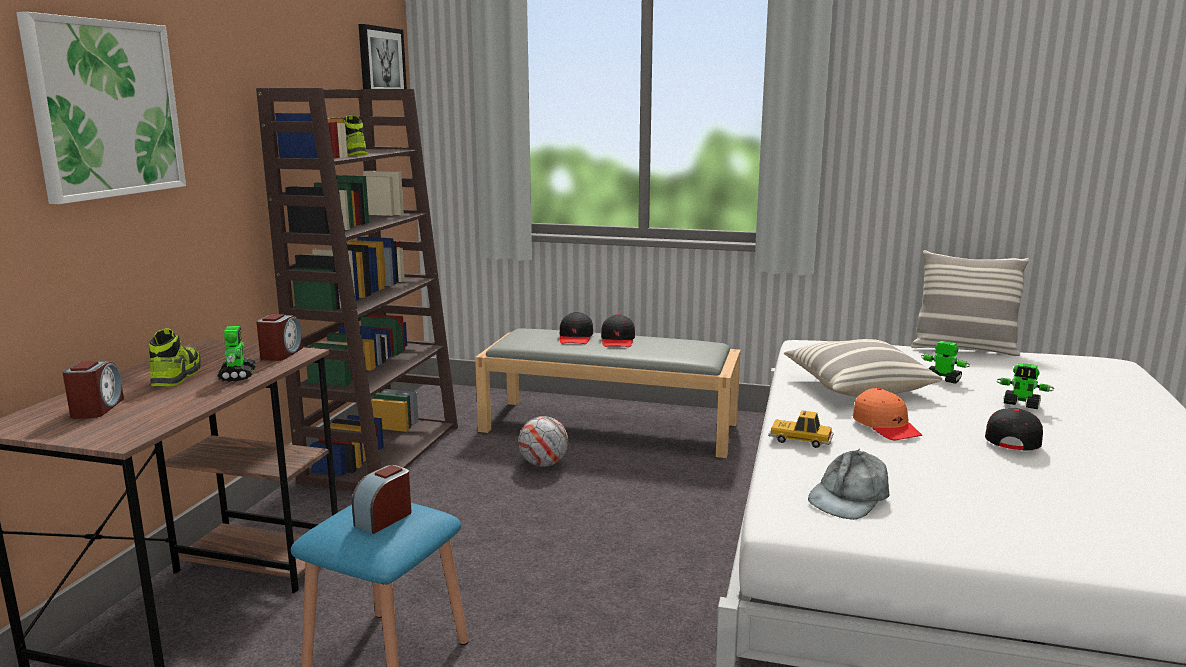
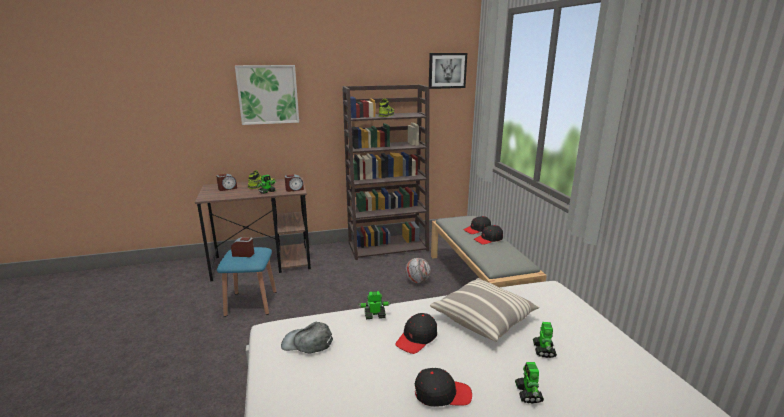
camera: 60 degrees right, 5 degrees up
(800, 440) = (374, 315): toy car -> toy robot
(886, 426) = (417, 338): orange cap -> black cap
(963, 349) = (643, 352): pillow -> none

